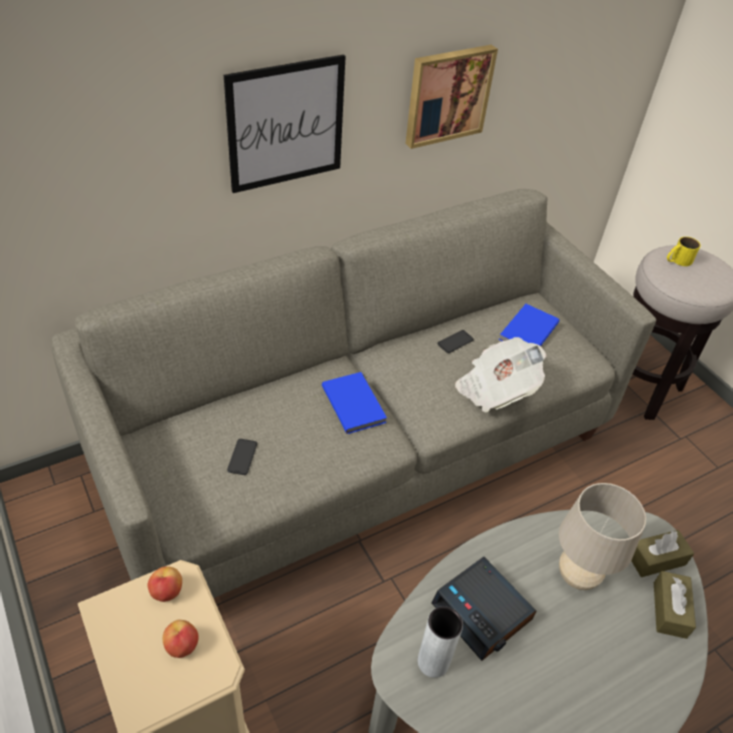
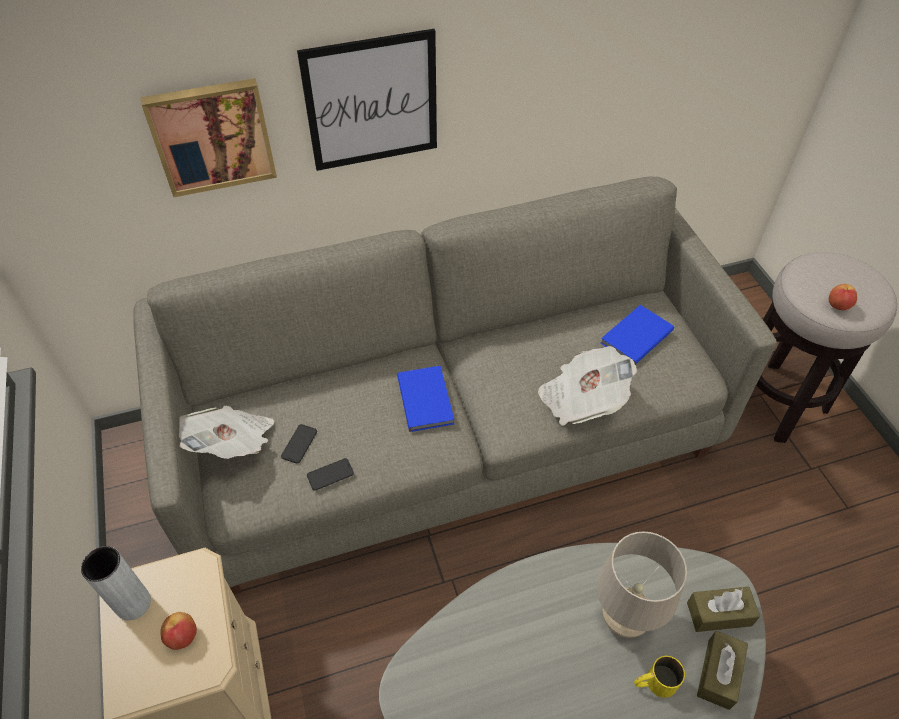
camera: 15 degrees right, 5 degrees up
(167, 592) = (182, 579): apple -> apple (838, 305)
(175, 464) = (232, 444): none -> newspaper
(433, 662) = (445, 687): grey vase -> grey vase (133, 603)
(447, 95) = (562, 71): picture -> picture (212, 136)
(455, 342) = (551, 341): phone -> phone (330, 474)
(483, 612) = (510, 643): alarm clock -> none
(677, 260) = (824, 272): yellow mug -> yellow mug (654, 682)

